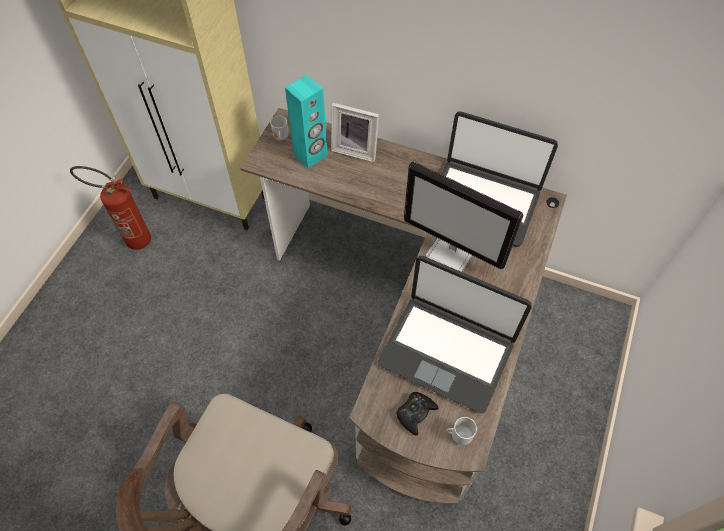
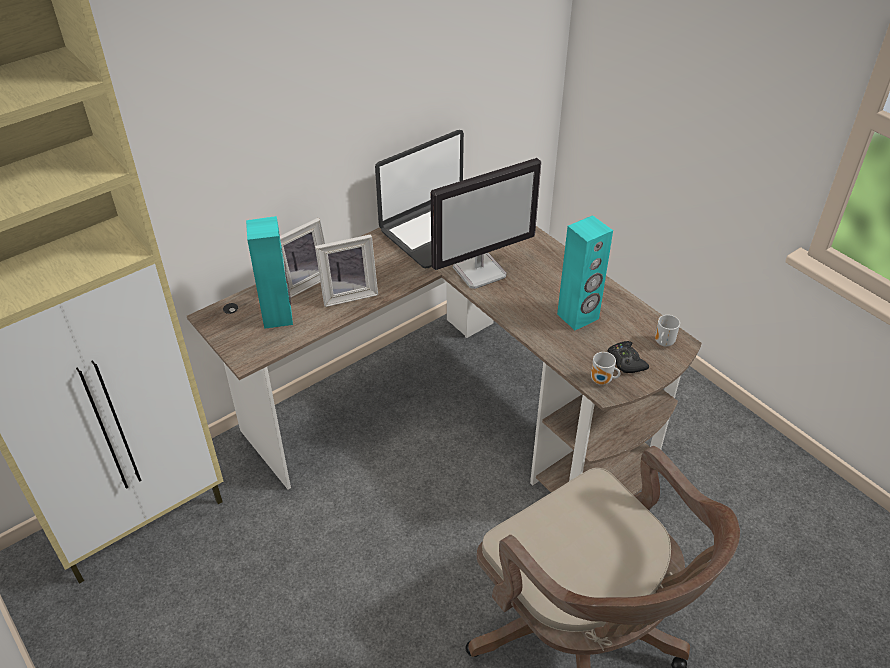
camera: 60 degrees left, 15 degrees down
(132, 239) = (119, 635): fire extinguisher -> none
(280, 138) = (230, 330): mug -> mug (602, 381)
(362, 182) = (348, 293): none -> picture frame
(447, 352) = (578, 317): laptop -> turquoise speaker

